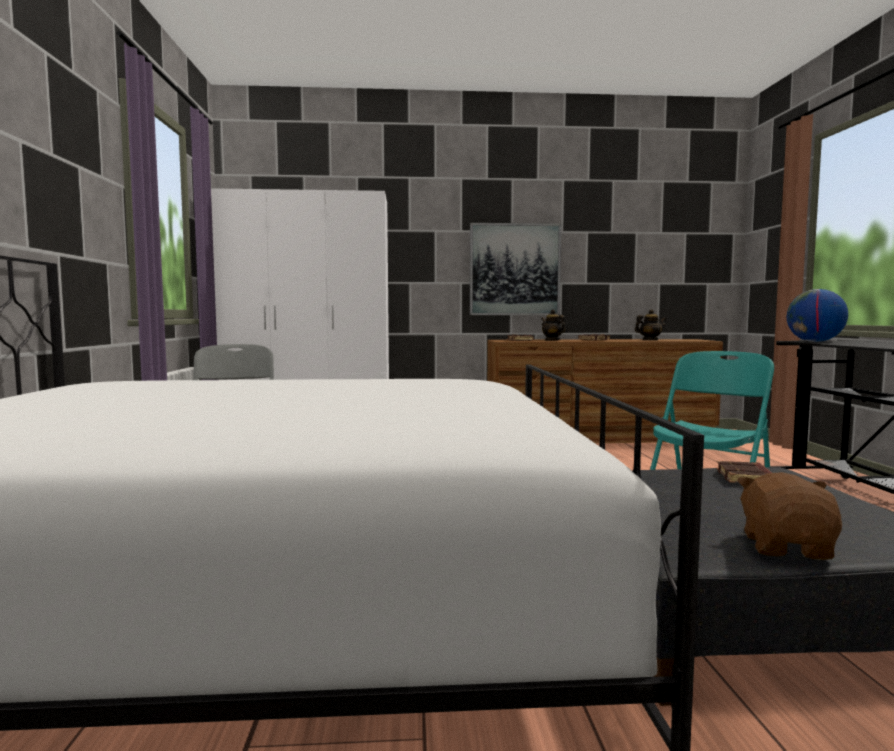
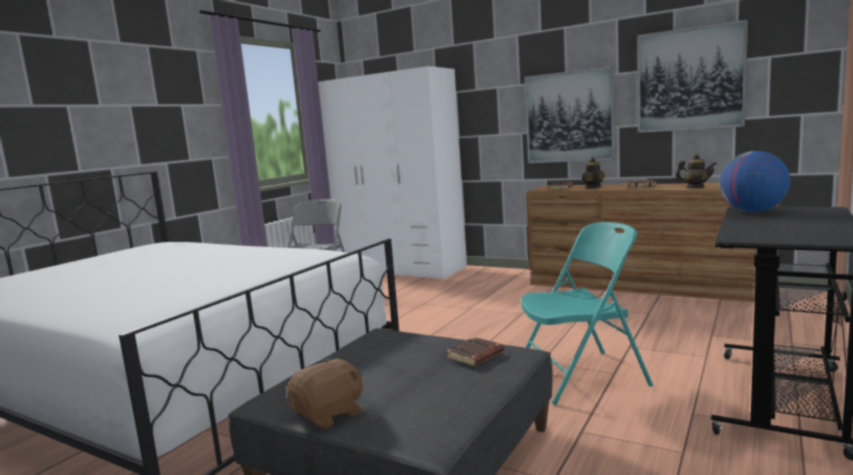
camera: 35 degrees right, 5 degrees up
(625, 244) = (690, 79): none -> picture

